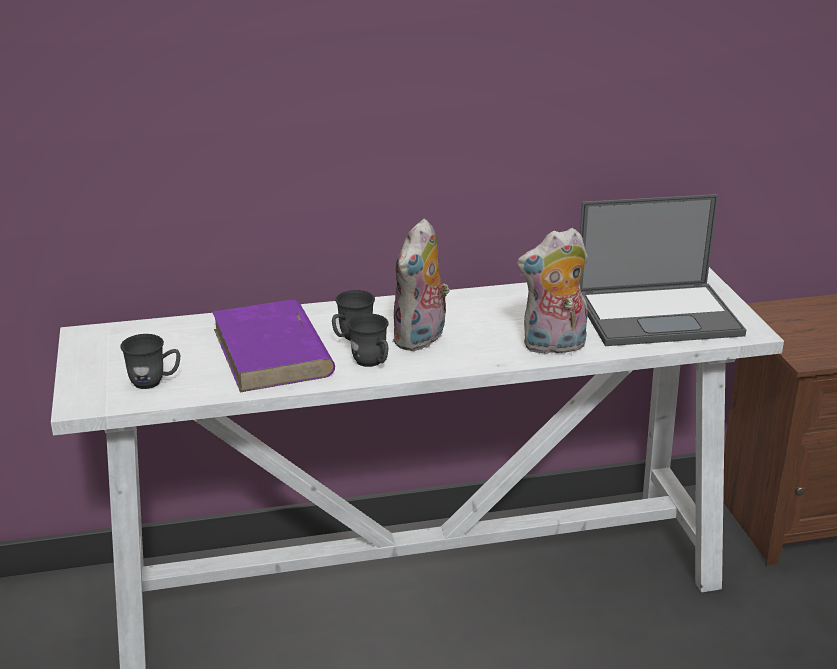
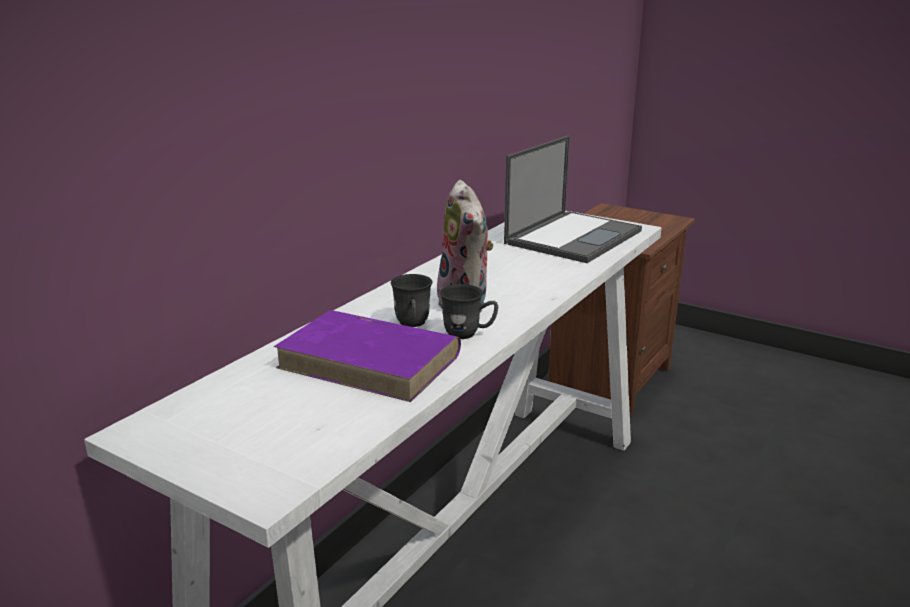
camera: 45 degrees left, 5 degrees down
(154, 382) = (309, 434): grey mug -> none
(553, 347) = (560, 275): plush toy -> none

